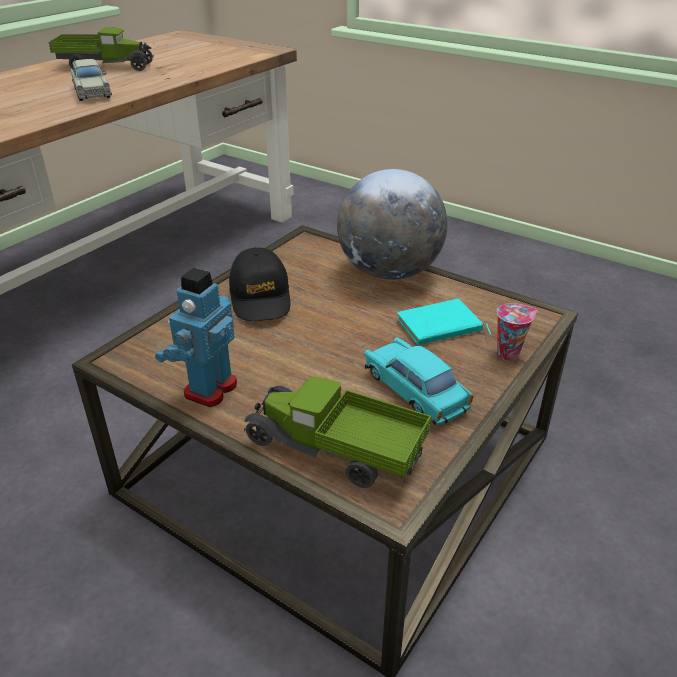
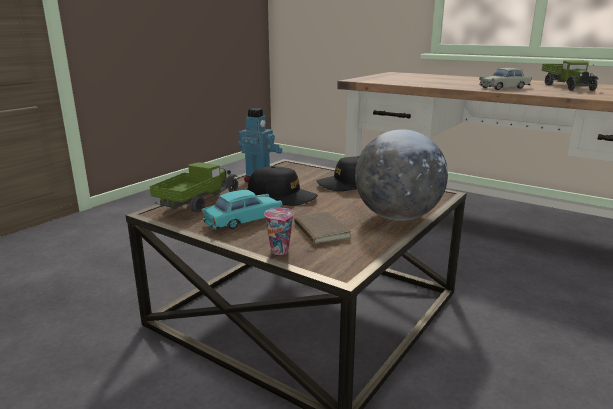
camera: 90 degrees right, 15 degrees down
(309, 360) = (281, 197): none -> black cap
(440, 327) = (319, 231): turquoise book -> brown book

